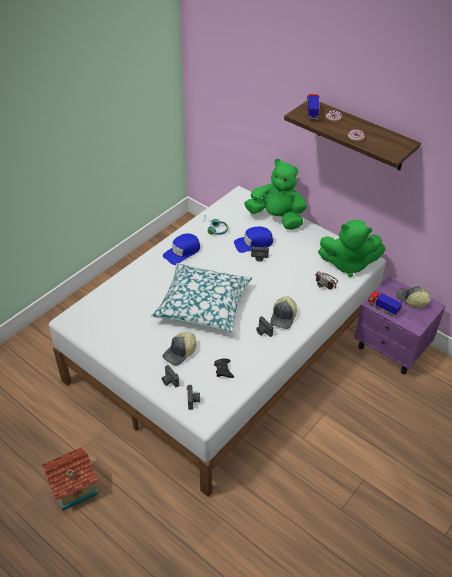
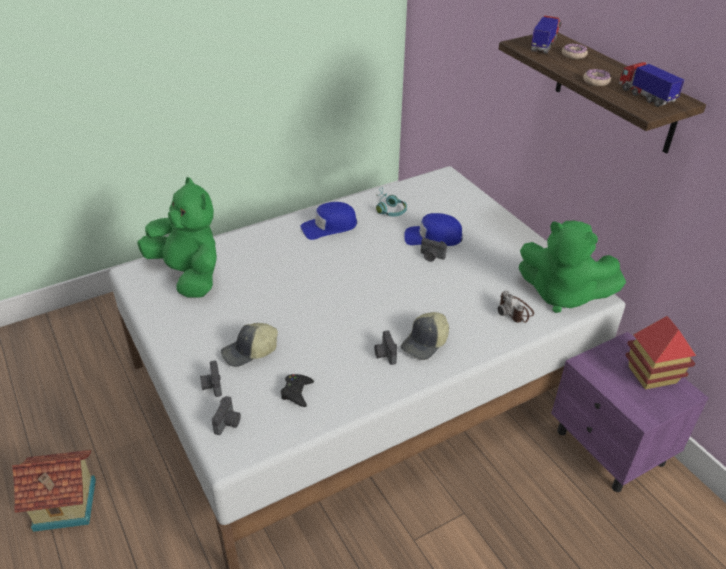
camera: 20 degrees right, 5 degrees down
(203, 305) = (319, 297): pillow -> none
(277, 218) = (482, 214): green plush toy -> green plush toy (189, 275)
(382, 308) = (598, 375): toy truck -> toy truck (645, 96)
(411, 300) = (652, 375): cap -> toy house

